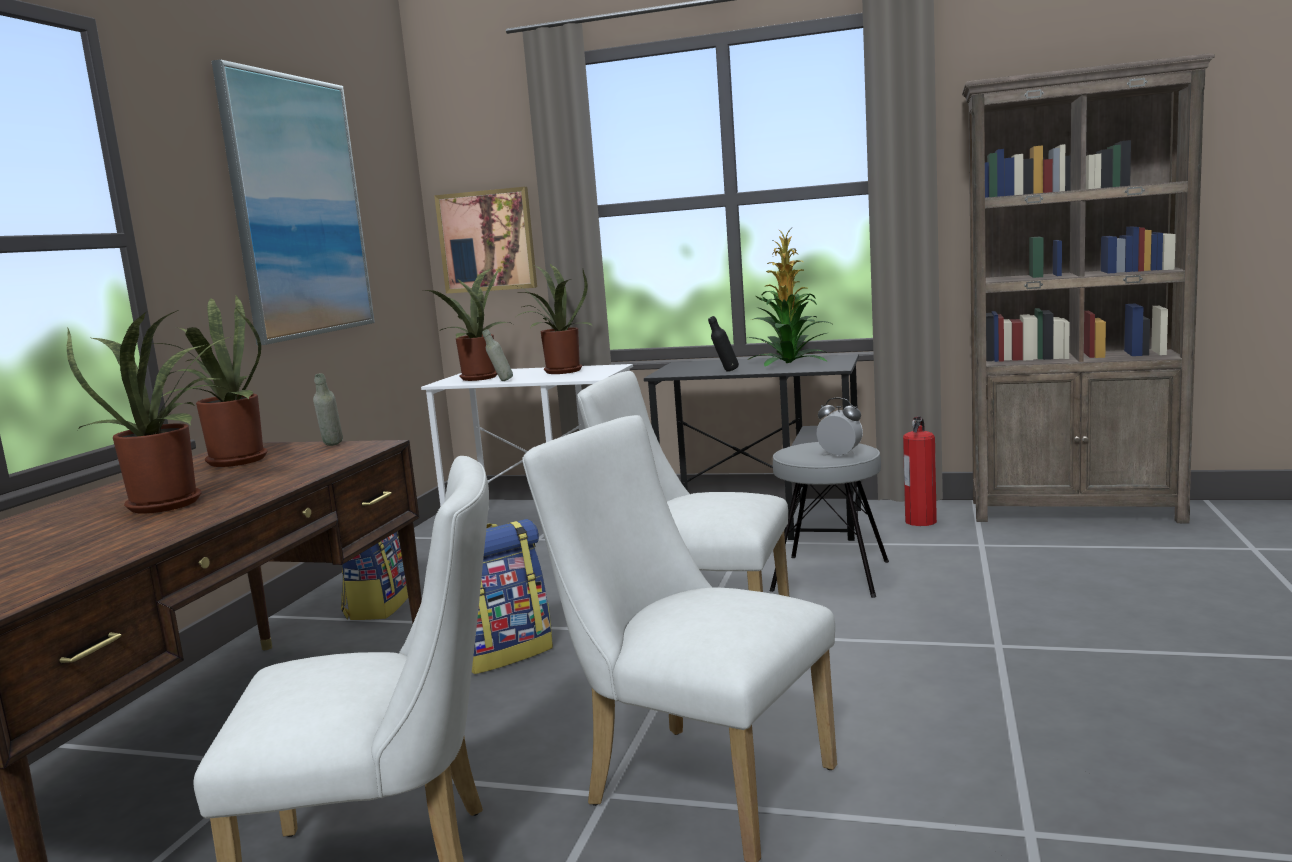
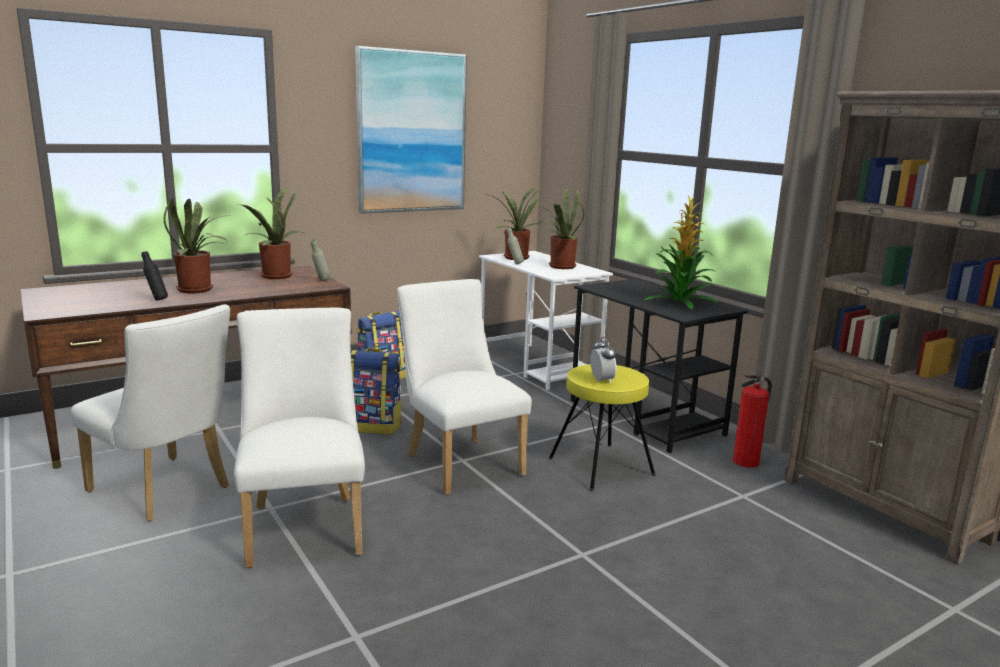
camera: 40 degrees right, 5 degrees up
(487, 241) = (566, 164): picture -> none
(725, 371) = (622, 296): black bottle -> black bottle (156, 300)
(830, 576) = (600, 466): grey stool -> yellow stool

